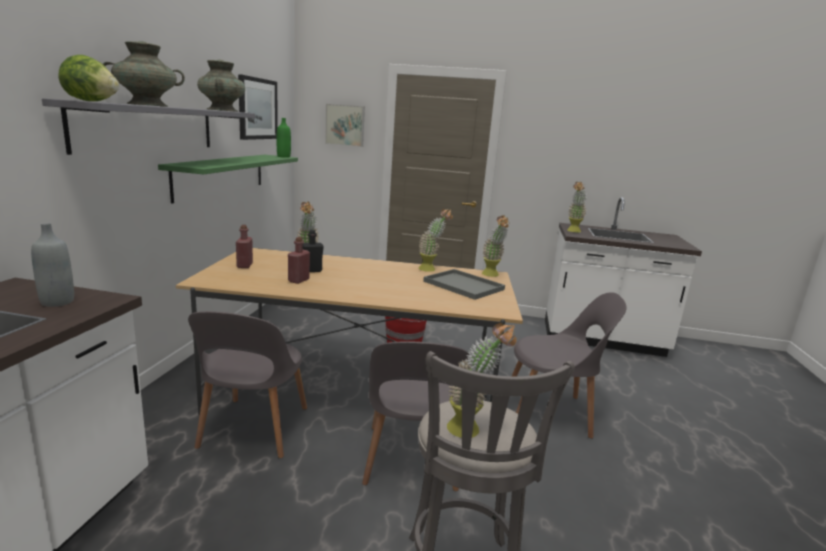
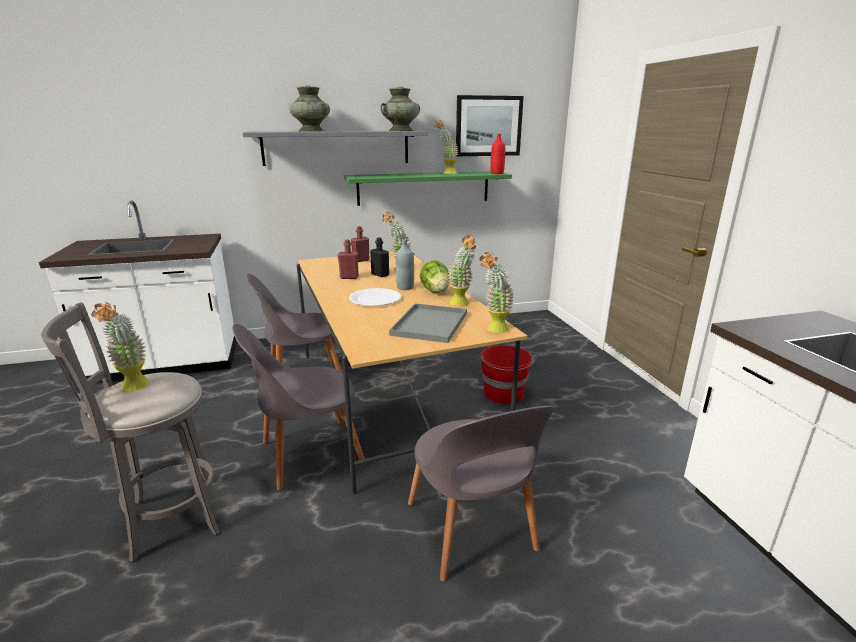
camera: 65 degrees right, 5 degrees up
(57, 302) = (187, 245): grey bottle -> grey bottle (405, 287)
(91, 101) = (253, 131): lettuce -> lettuce (435, 291)
(283, 157) = (497, 173): green bottle -> red bottle
(345, 125) = (597, 138): picture -> none
(382, 286) = (375, 299): none -> white plate
(573, 231) = (768, 324): potted plant -> potted plant (446, 173)

